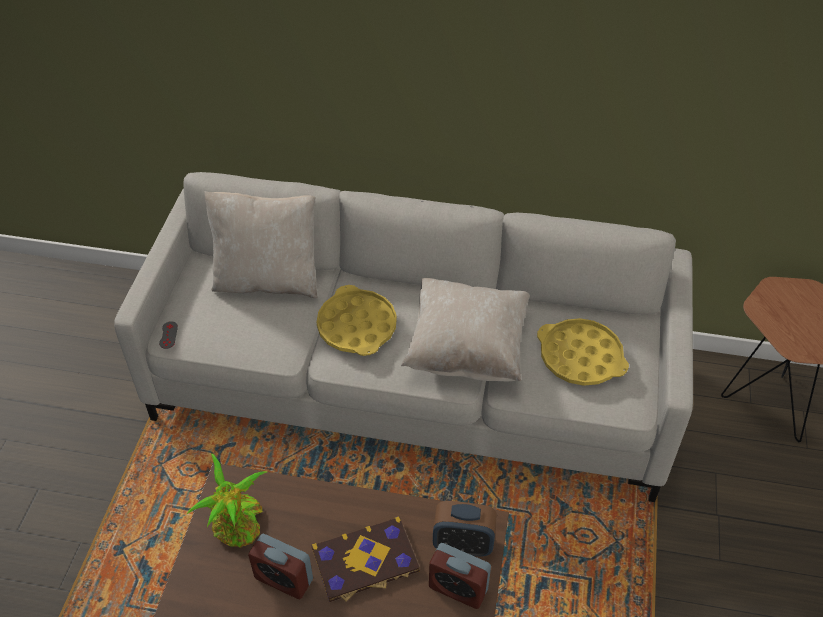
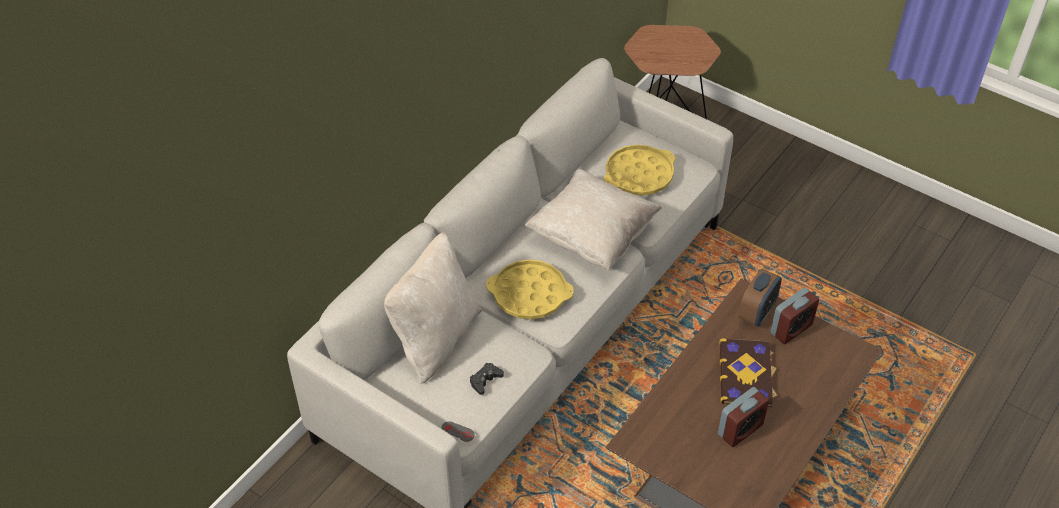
camera: 65 degrees left, 0 degrees up
(234, 332) = (485, 380): none -> black game controller
(238, 527) = (679, 446): potted plant -> none

